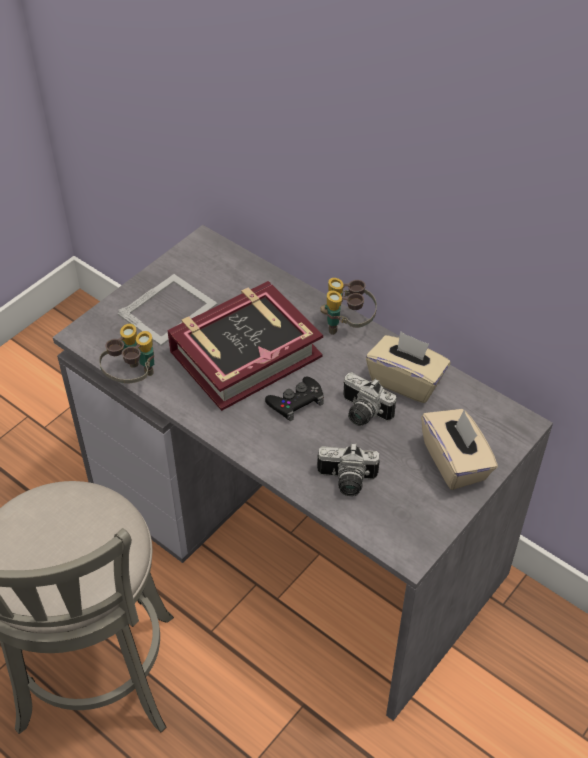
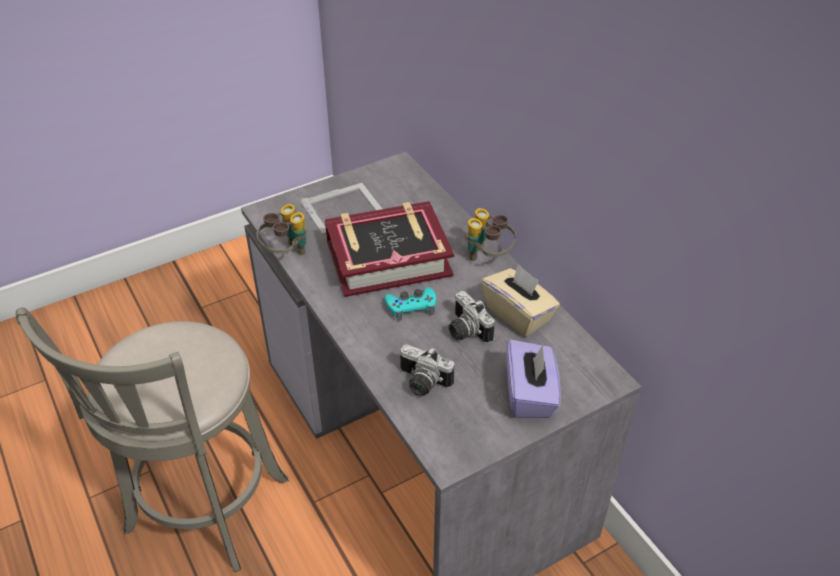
camera: 20 degrees right, 5 degrees down
(296, 402) = (411, 307): black game controller -> turquoise game controller
(455, 462) = (530, 395): beige tissue box -> purple tissue box

